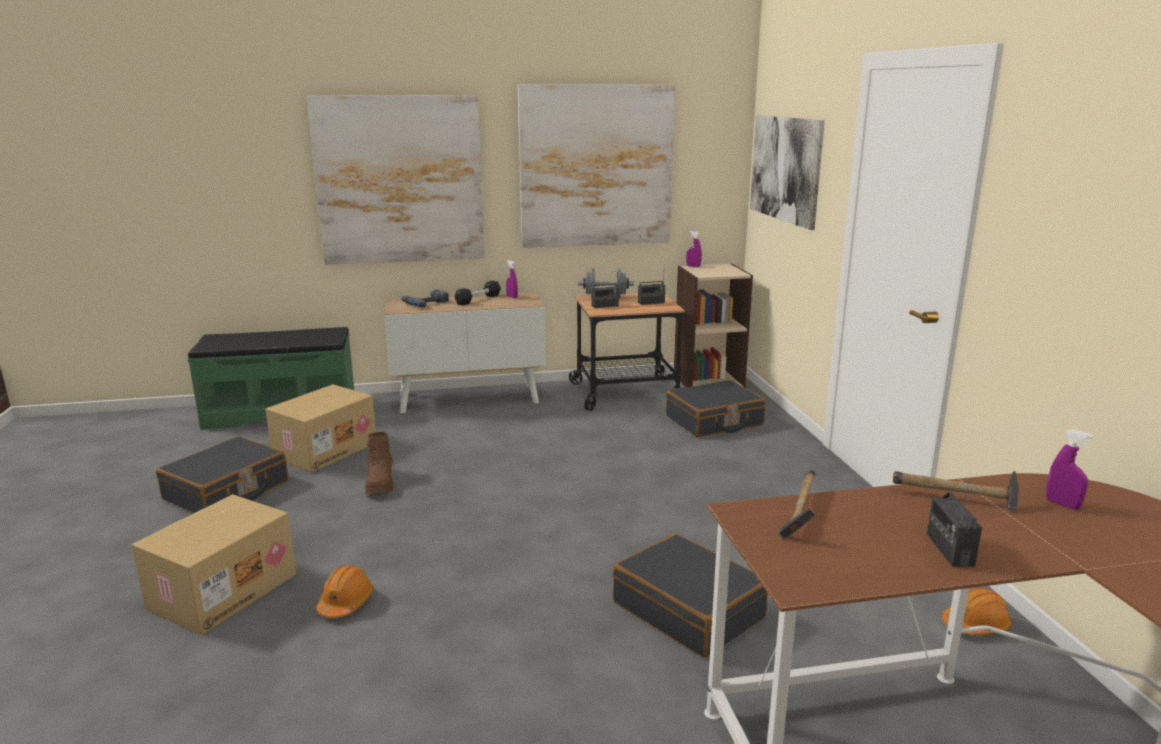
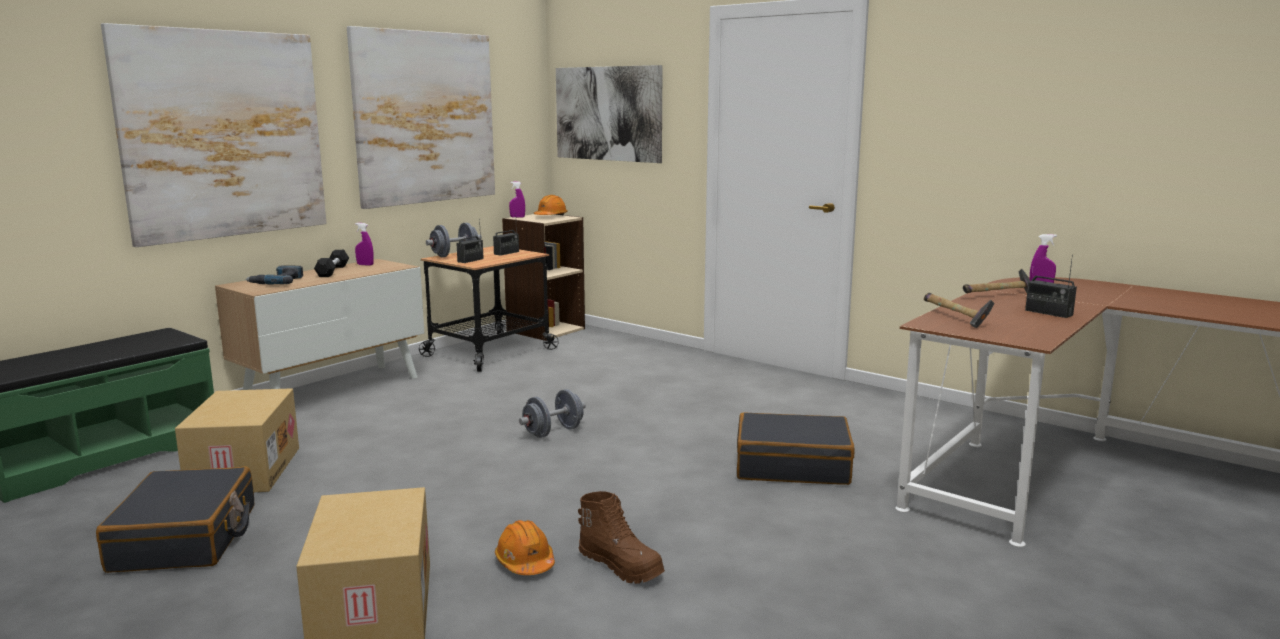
camera: 40 degrees left, 5 degrees down
(380, 483) = (374, 475): brown boot -> brown boot (621, 566)
(549, 490) = (553, 432): none -> grey dumbbell
(714, 421) = (600, 354): black suitcase -> none
(976, 625) = (946, 416): orange hard hat -> orange hard hat (551, 216)

